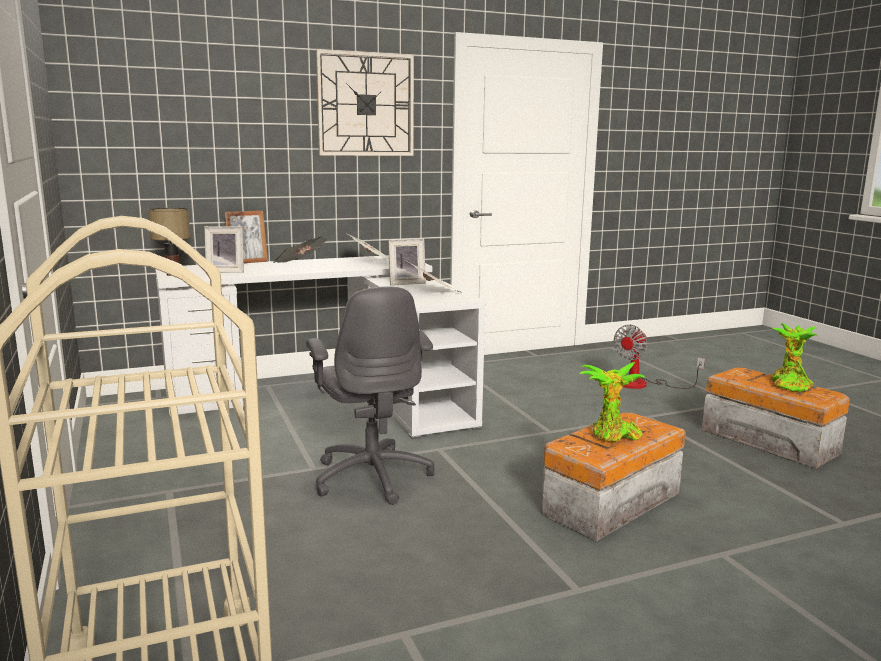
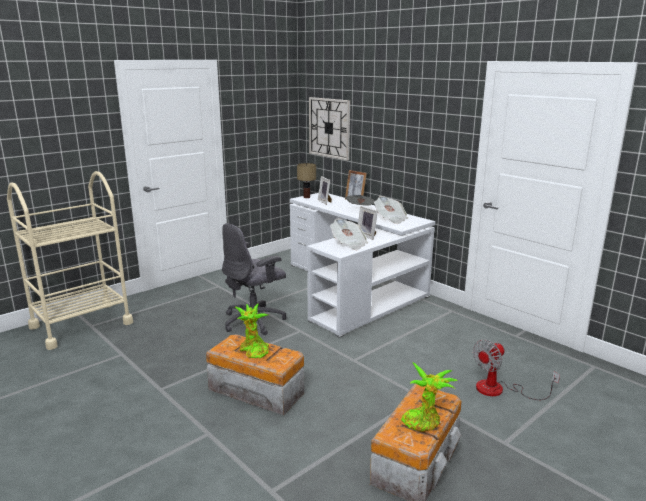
camera: 70 degrees right, 5 degrees up
(365, 105) = (423, 114): wall clock -> wall clock (329, 128)
(643, 384) = (499, 390): fan -> fan turned 60 degrees counterclockwise

